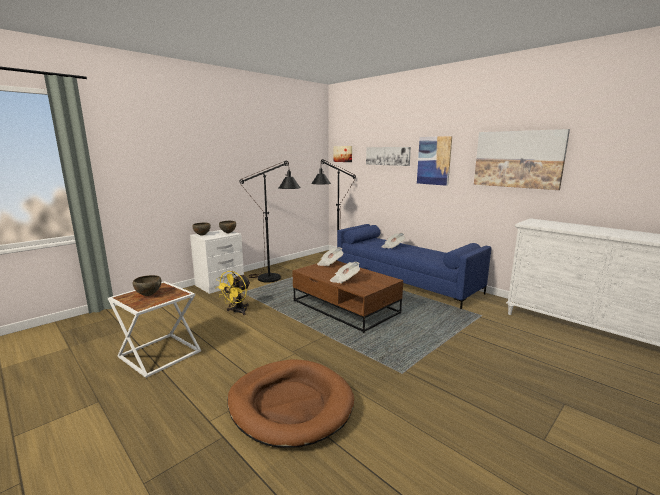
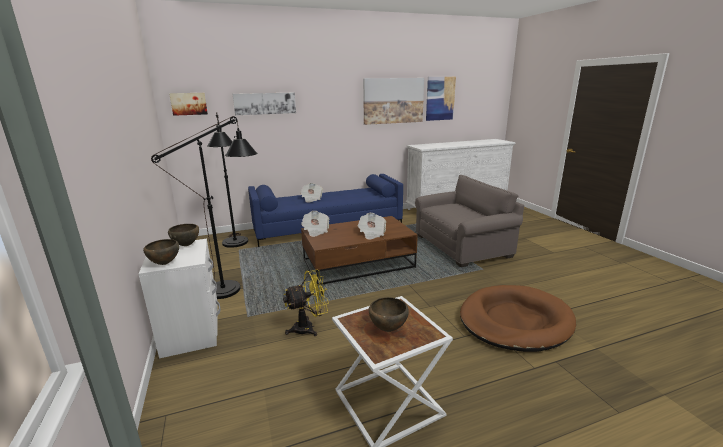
camera: 65 degrees left, 5 degrees up
(237, 312) = (309, 327): yellow fan -> yellow fan turned 75 degrees counterclockwise
(434, 160) = (322, 106): picture -> picture (440, 98)
(454, 352) = (461, 246): none -> grey armchair

